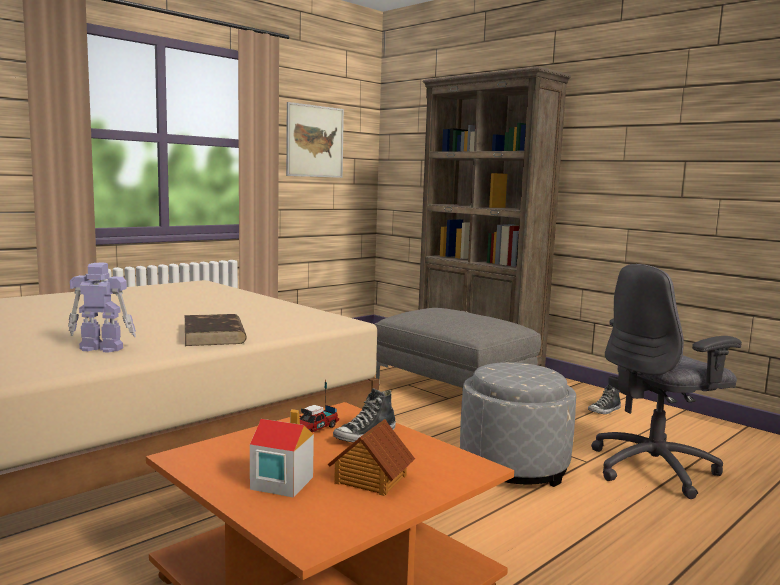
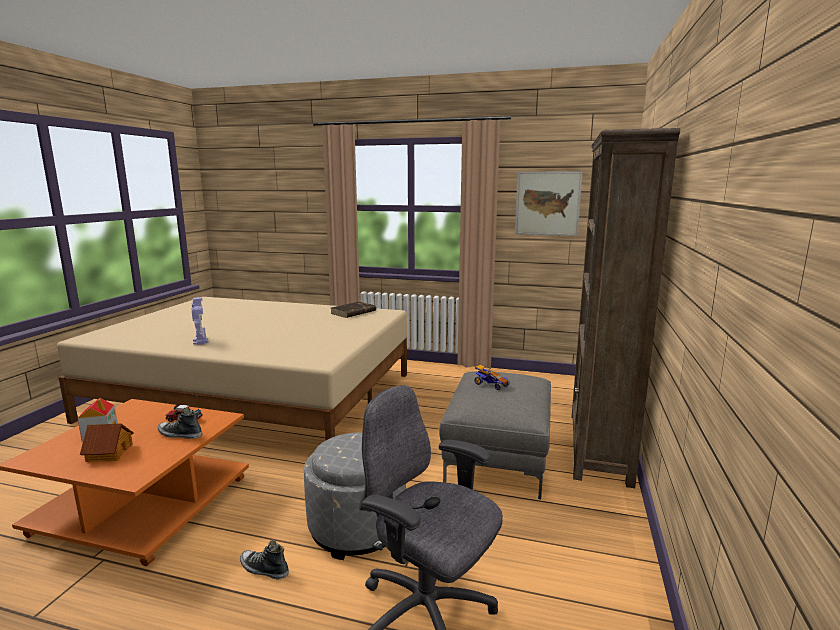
camera: 60 degrees right, 5 degrees up
(214, 335) = (248, 349): brown book -> brown book (353, 312)
(447, 315) = (490, 384): none -> toy car
(604, 411) = (567, 552): shoe -> shoe (264, 569)

